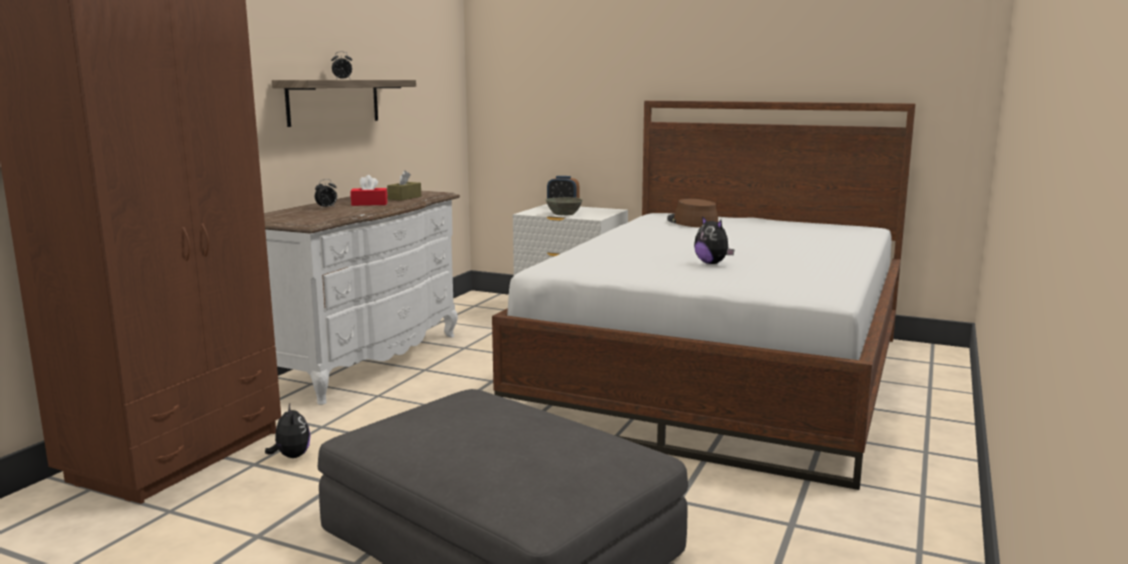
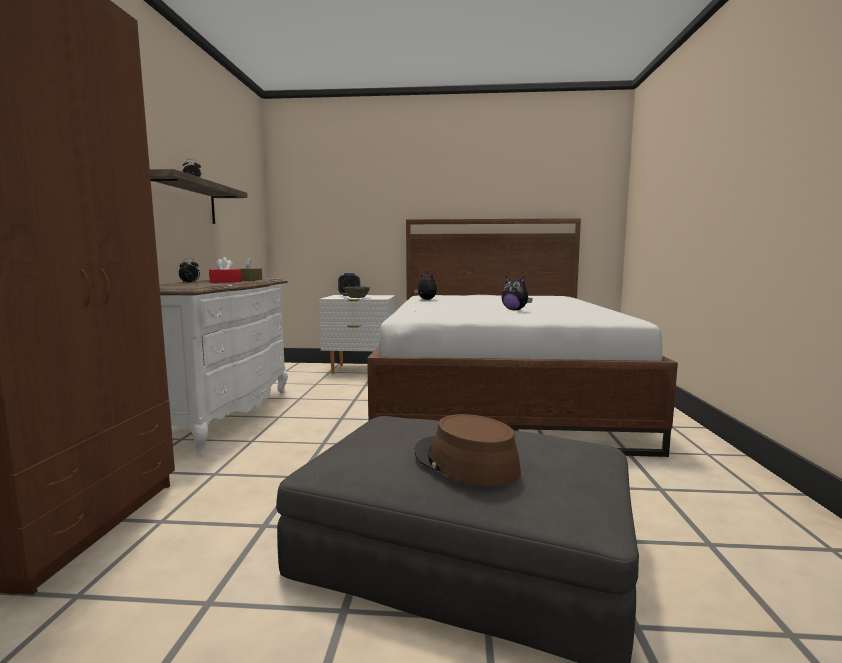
camera: 20 degrees left, 5 degrees down
(291, 456) = (199, 506): plush toy -> plush toy (426, 300)
(692, 222) = (453, 297): brown hat -> brown hat (465, 462)

